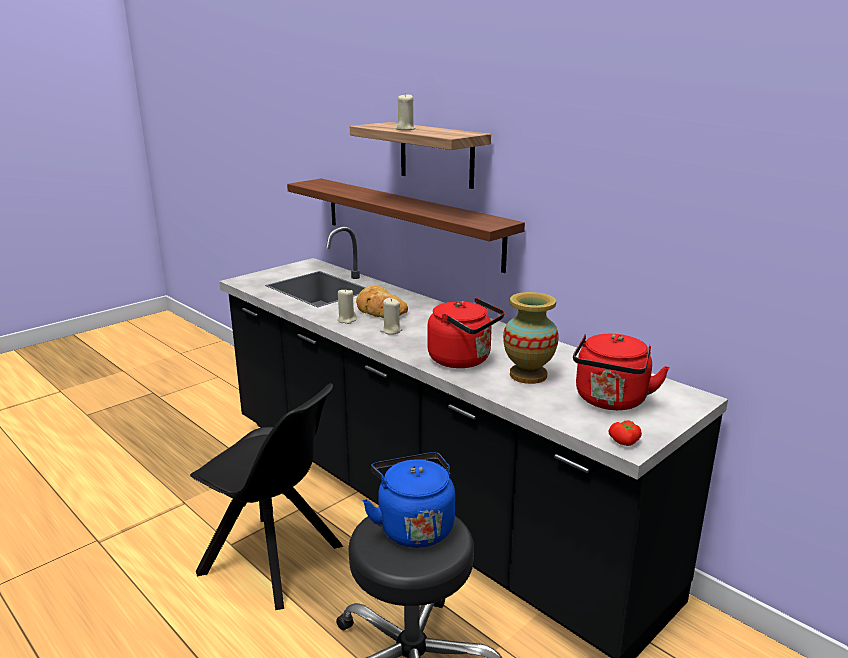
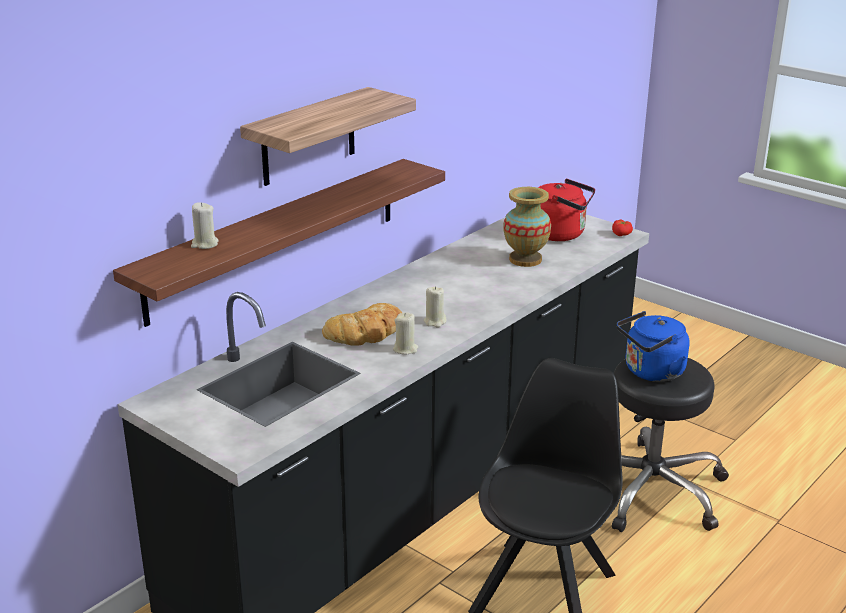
camera: 95 degrees left, 5 degrees up
(405, 129) = (334, 115): beige candle -> beige candle (204, 244)
(463, 360) = (502, 285): red kettle -> none

